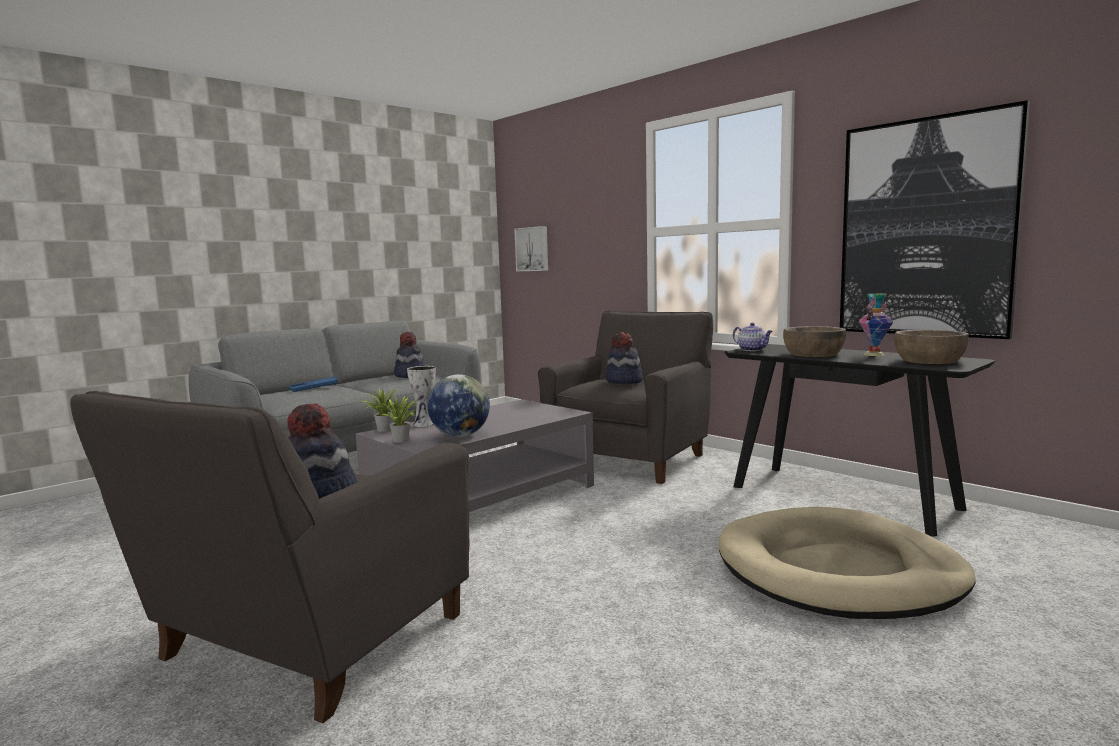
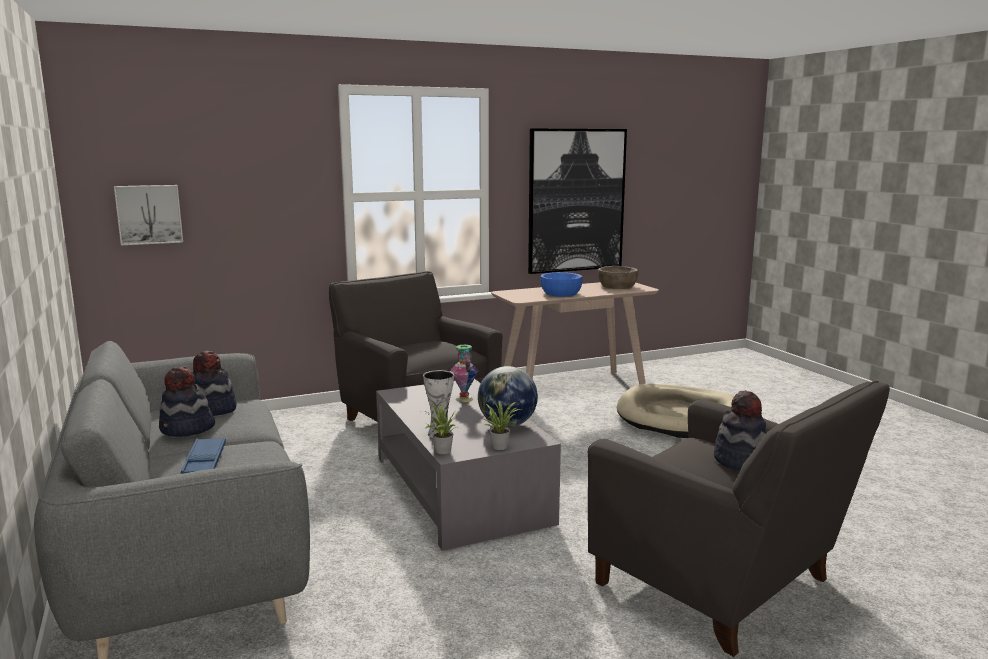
camera: 70 degrees left, 5 degrees up
(624, 381) = (432, 347): hat -> hat (187, 429)
(752, 350) = (519, 297): teapot -> none
(813, 354) = (561, 293): brown bowl -> blue bowl
(843, 497) = (572, 387): black console table -> beige console table
(874, 354) = (581, 287): vase -> vase (465, 399)

